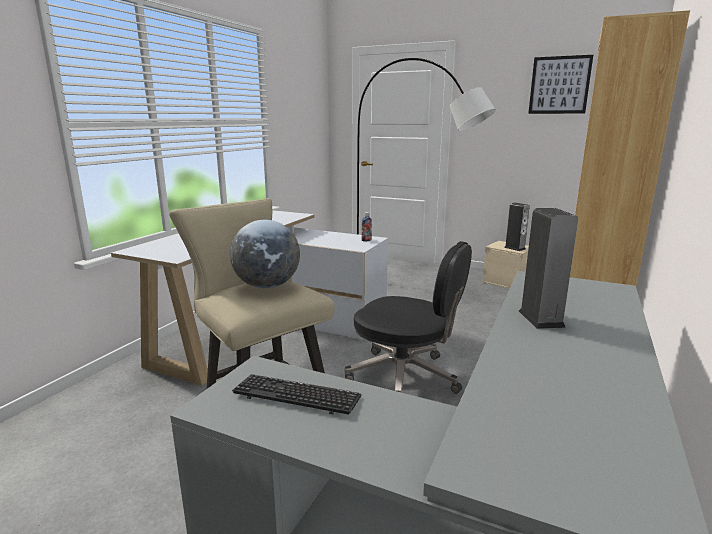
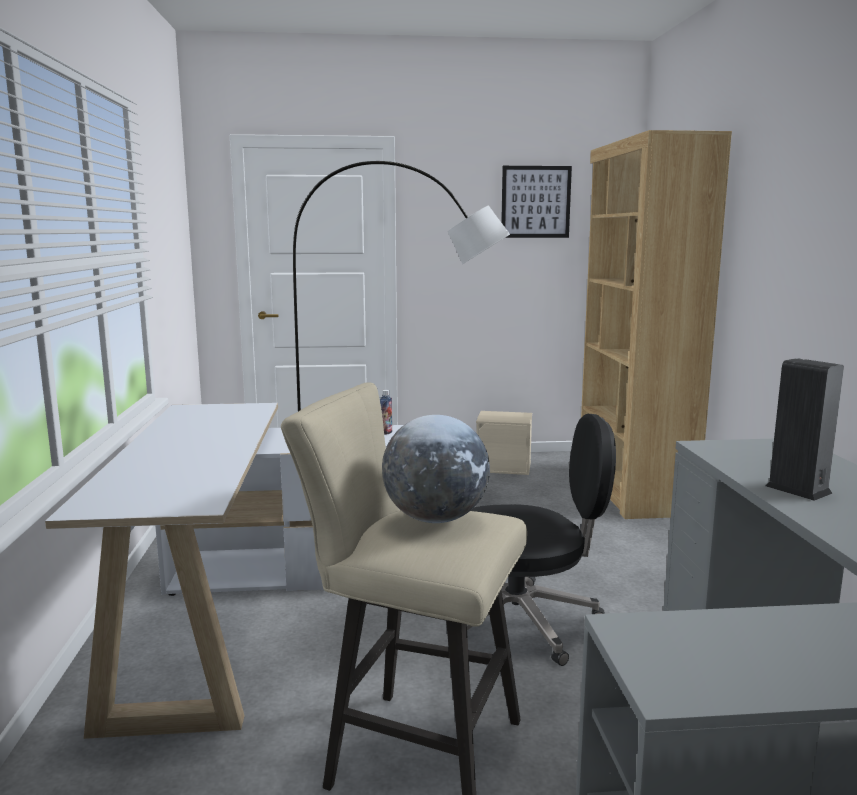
camera: 30 degrees left, 5 degrees down
(297, 396) = (730, 644): keyboard -> none
(514, 248) = (513, 418): speaker -> none

